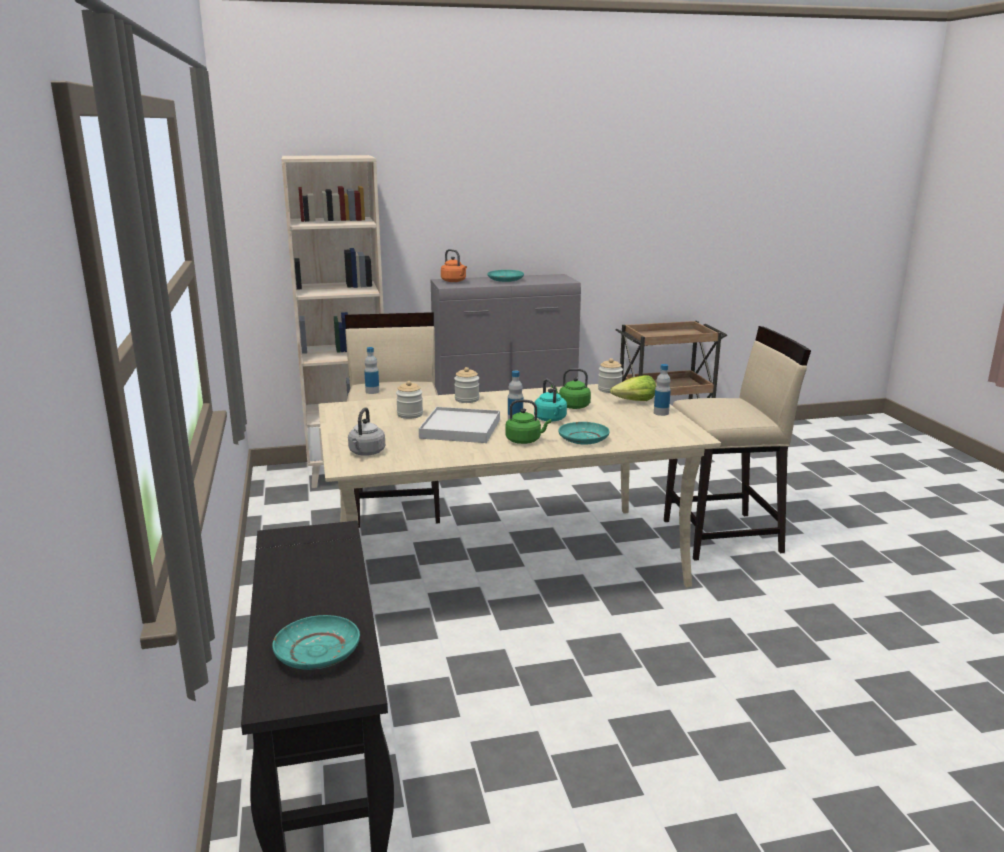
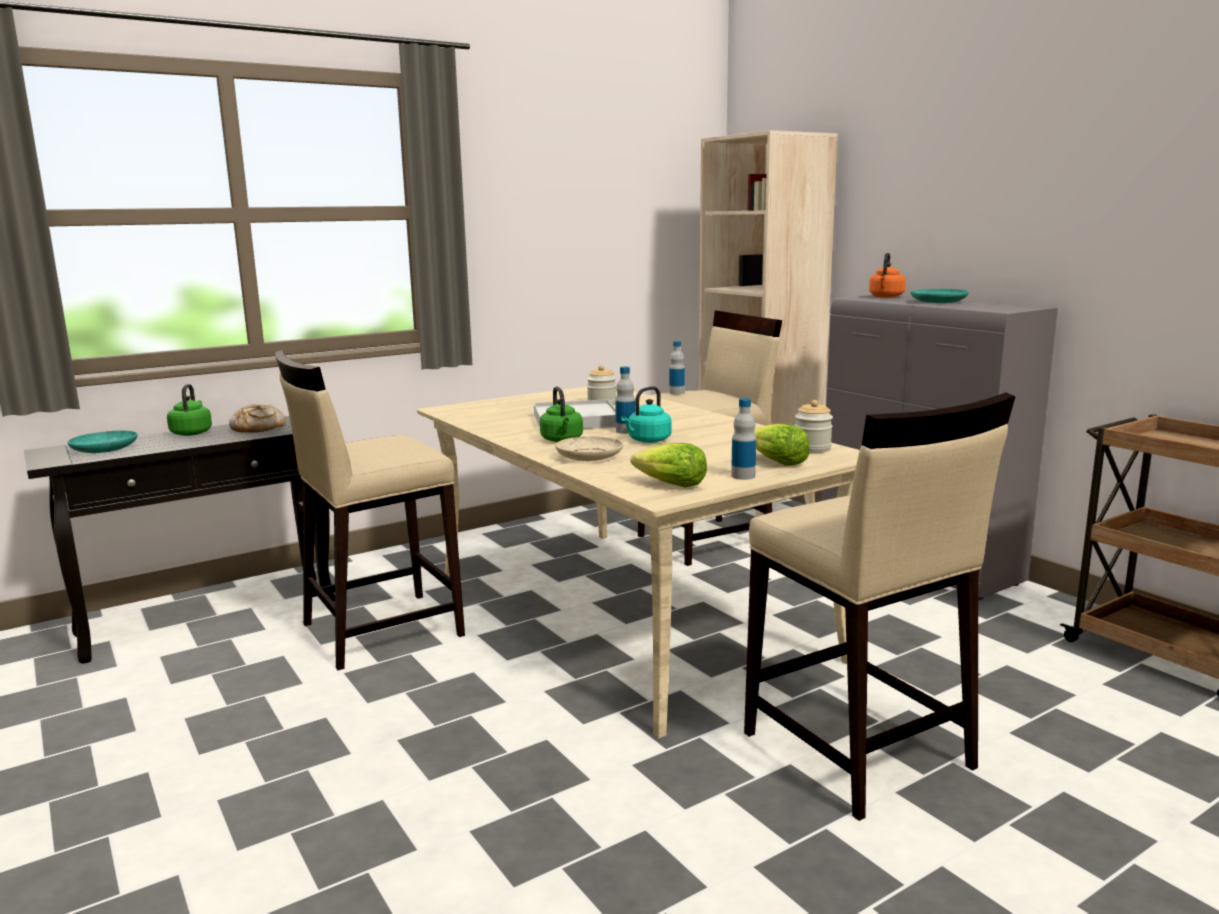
camera: 70 degrees right, 5 degrees down
(312, 557) = (258, 428): none -> bread
(366, 453) = (481, 408): grey kettle -> none
(452, 678) = (380, 629): none -> beige stool
(467, 399) = (677, 411): jar -> none
(572, 406) = (711, 442): green kettle -> green kettle (192, 433)
(583, 439) = (589, 457): turquoise plate -> beige plate
(670, 430) = (670, 485): none -> lettuce

